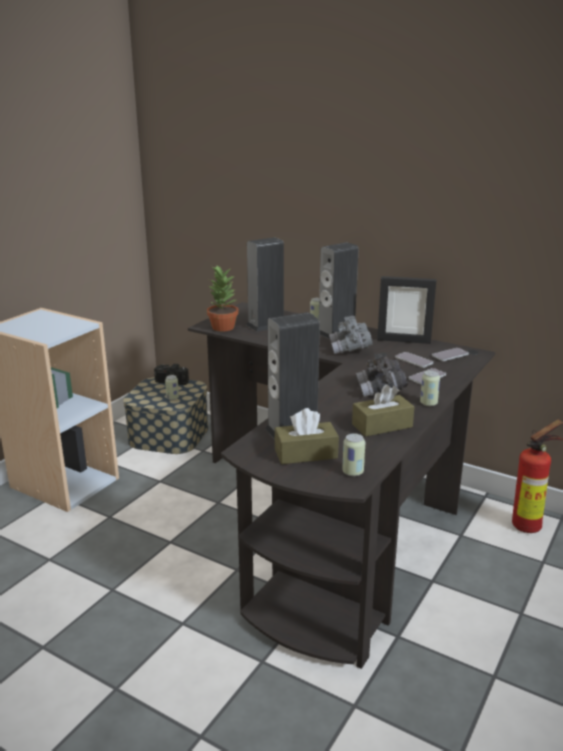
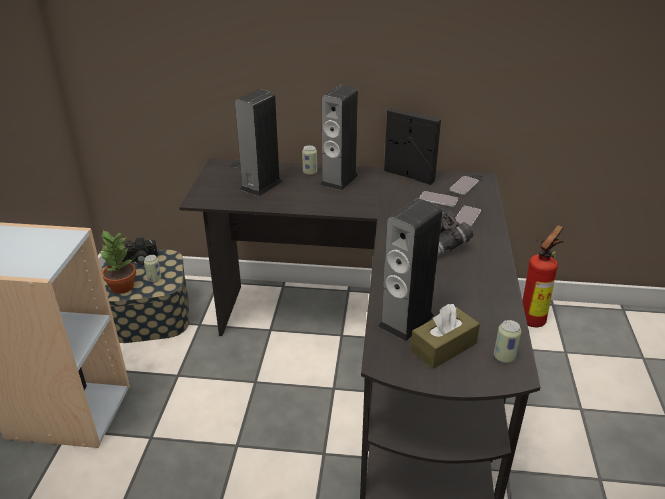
camera: 25 degrees left, 10 degrees up
(222, 327) = (217, 198): potted plant -> potted plant (121, 286)
(350, 349) = (370, 199): grey binoculars -> none
(382, 425) = (479, 289): brown tissue box -> none
(404, 340) = (408, 176): picture frame -> picture frame turned 135 degrees counterclockwise
(428, 403) = (494, 250): can -> none

